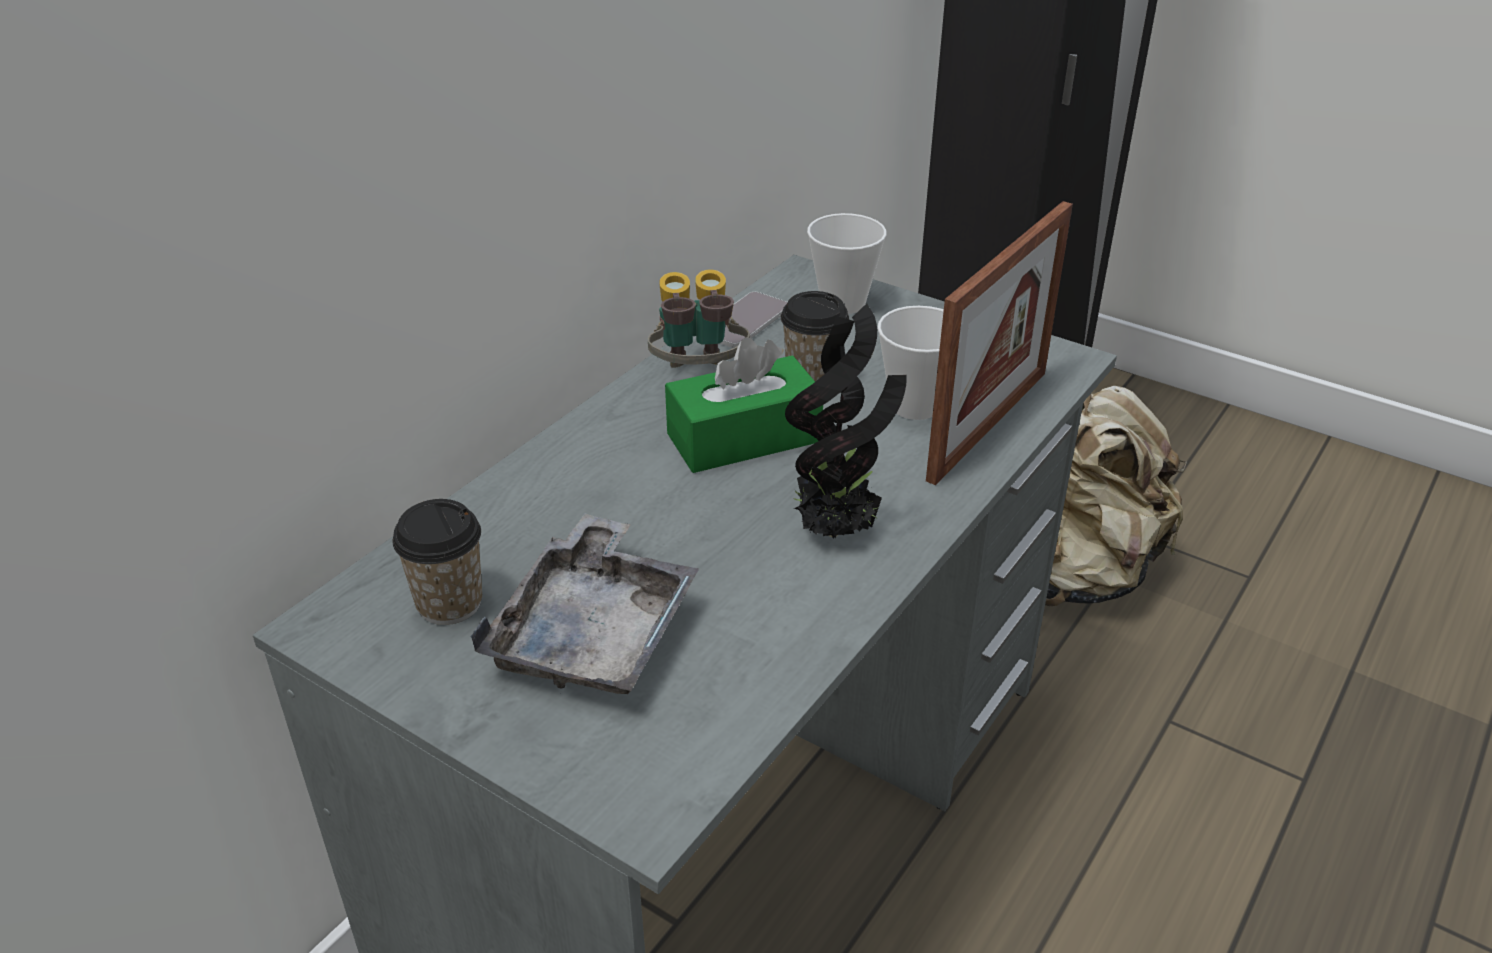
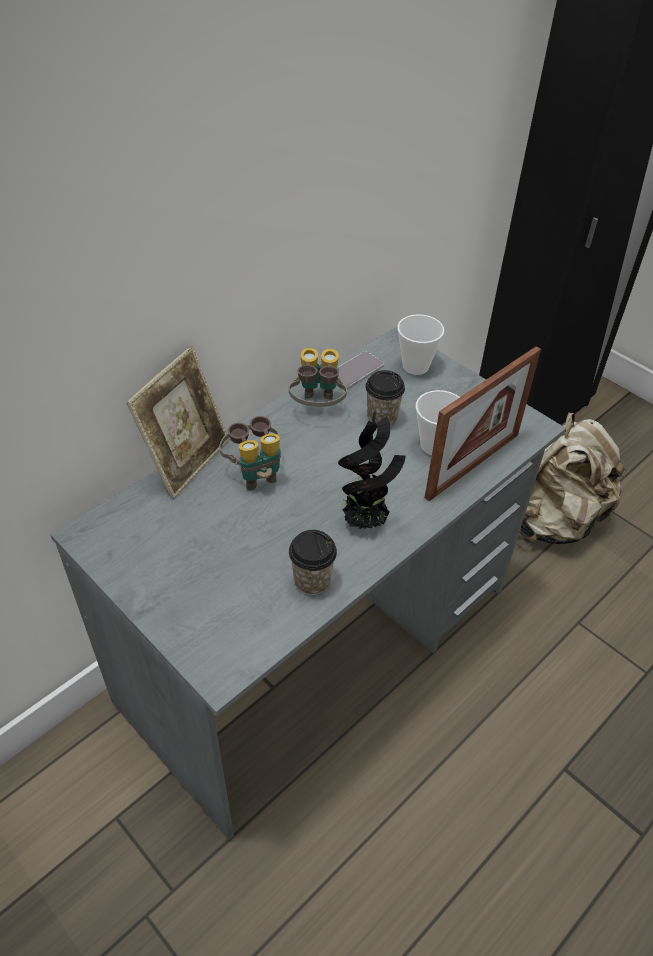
camera: 10 degrees right, 10 degrees up
(449, 603) = (151, 532): cup -> cup (312, 581)
(489, 485) = (187, 461): none -> picture frame
(595, 632) = (220, 563): grey tray -> none
(617, 486) = (255, 473): none -> binoculars
(744, 438) = (332, 452): green tissue box -> none

